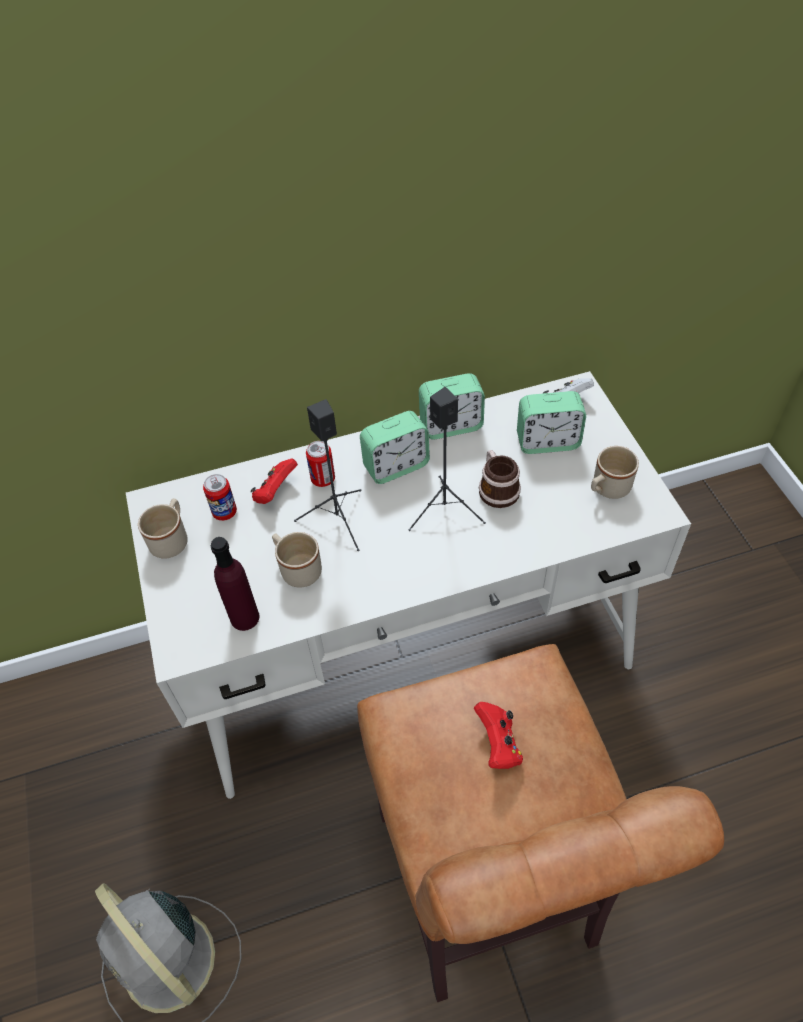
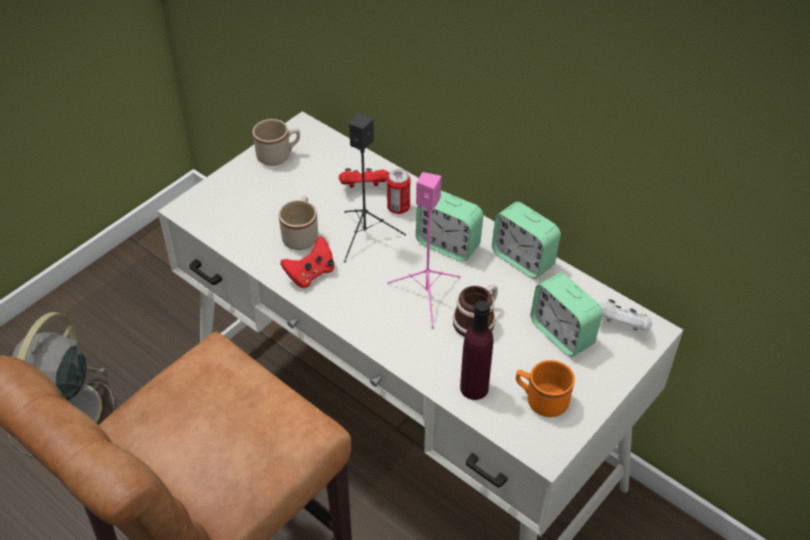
camera: 55 degrees right, 5 degrees down
(224, 512) = (323, 170): can -> none
(244, 618) = (238, 228): purple bottle -> purple bottle (474, 388)
(444, 508) = (427, 295): black speaker -> pink speaker
(498, 744) = (219, 426): red game controller -> red game controller (310, 274)
(607, 489) = (541, 400): beige mug -> orange mug

